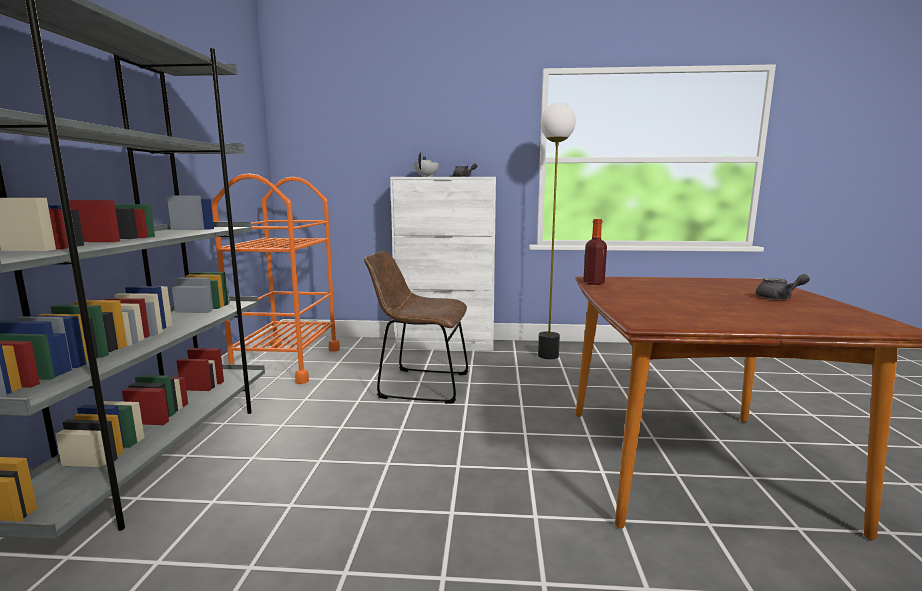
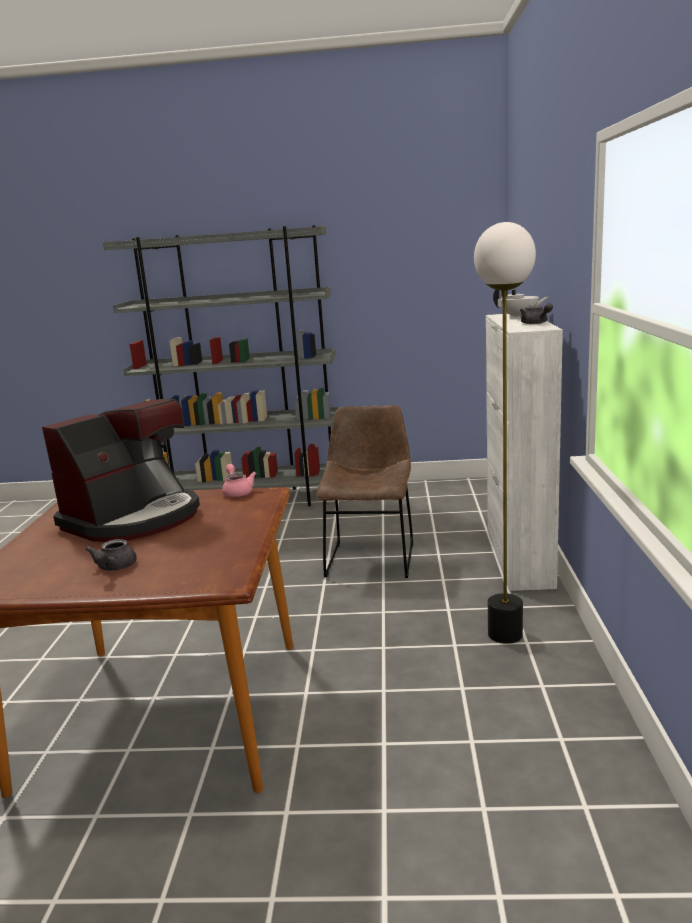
camera: 90 degrees right, 5 degrees up
(287, 363) = (418, 495): orange cart -> none
(593, 283) = (237, 492): bottle -> pink teapot
(676, 300) = (134, 518): none -> coffee machine

